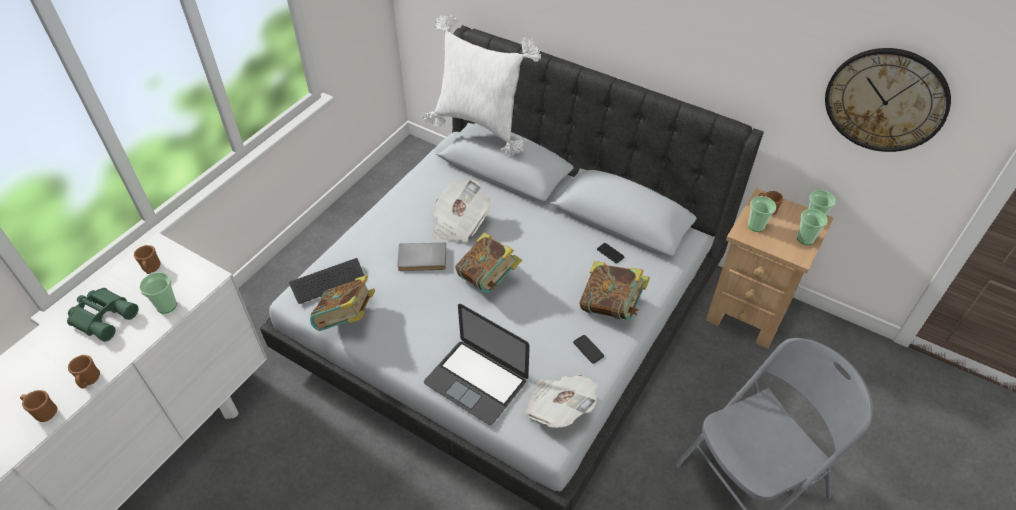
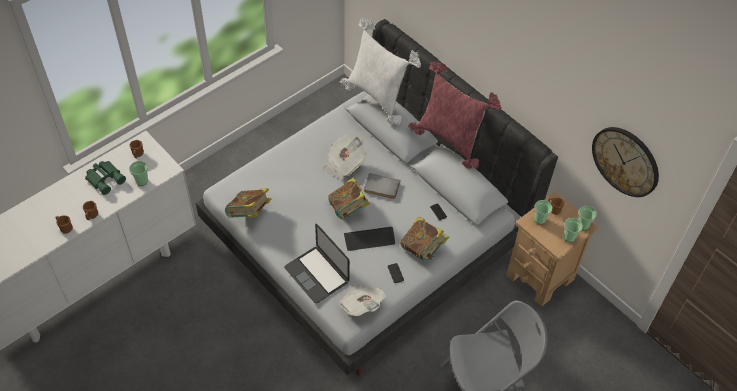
camera: 15 degrees right, 5 degrees up
(328, 282) = (244, 185): keyboard -> keyboard (369, 239)
(422, 259) = (309, 184): grey book -> grey book (381, 188)
(596, 160) = (450, 143): none -> red pillow

